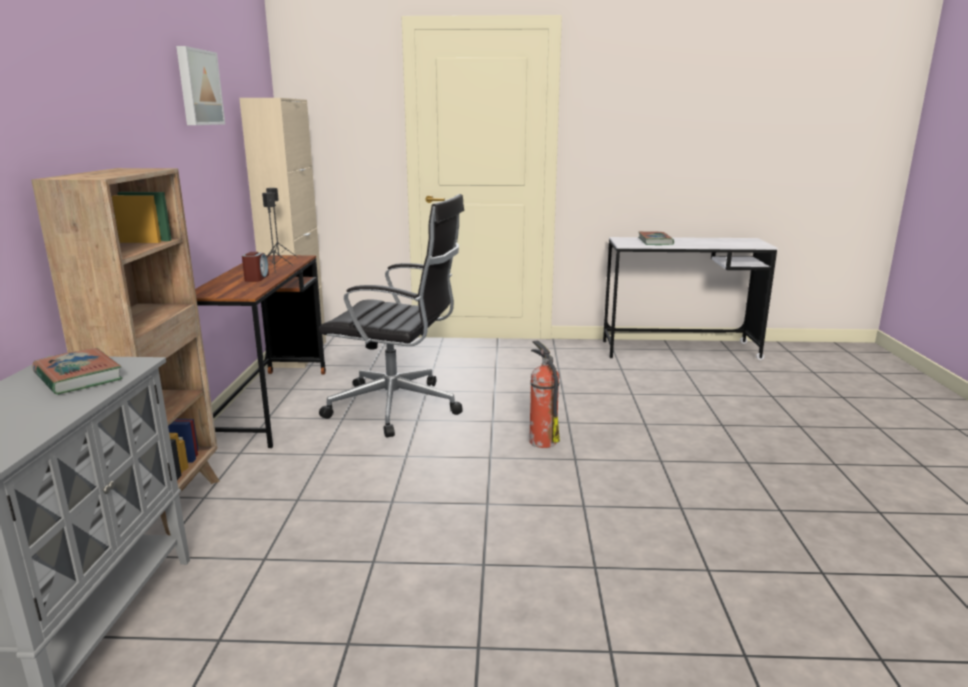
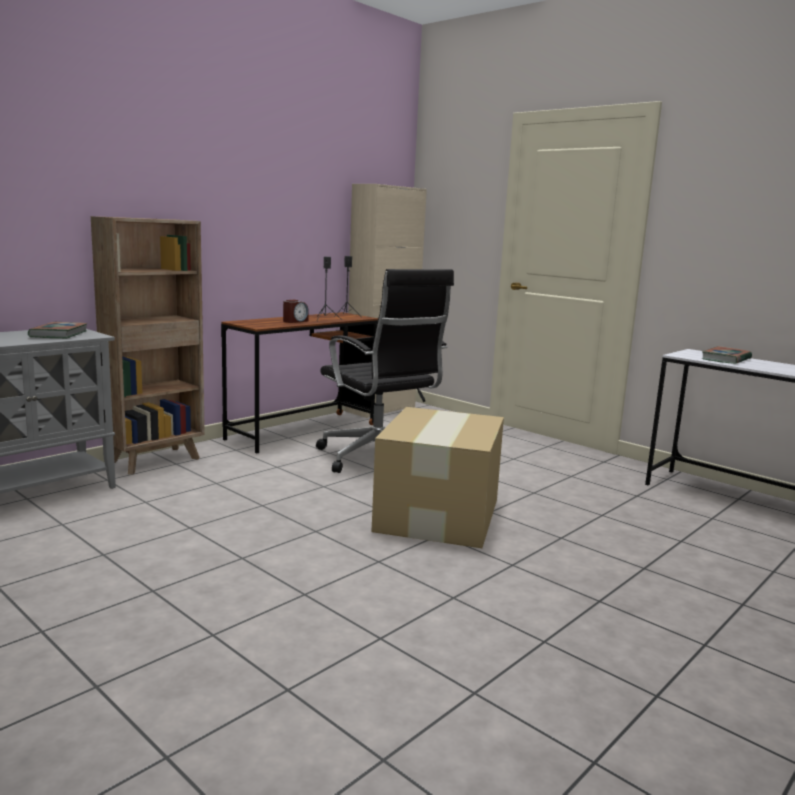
camera: 40 degrees right, 5 degrees down
(198, 87) = (295, 172): picture -> none
(542, 441) = (439, 514): fire extinguisher -> cardboard box

